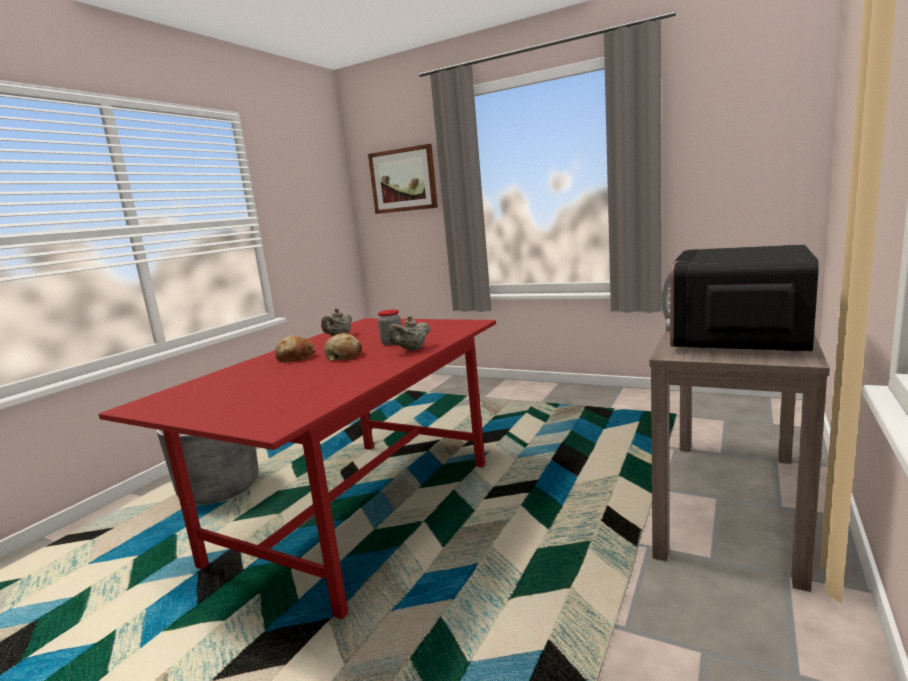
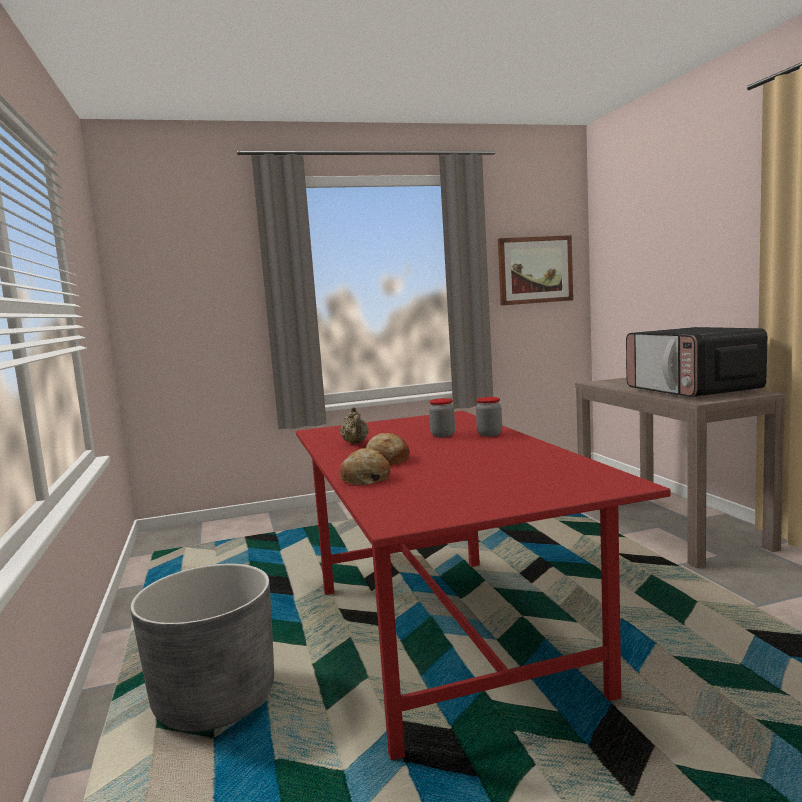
camera: 45 degrees left, 5 degrees down
(344, 356) = (441, 449): bread -> bread (365, 479)
(403, 180) = (197, 273): picture -> picture (535, 270)
(412, 350) = (489, 434): beige teapot -> jar

